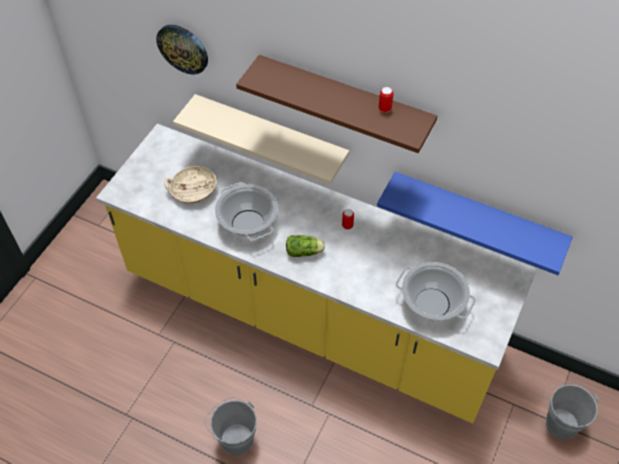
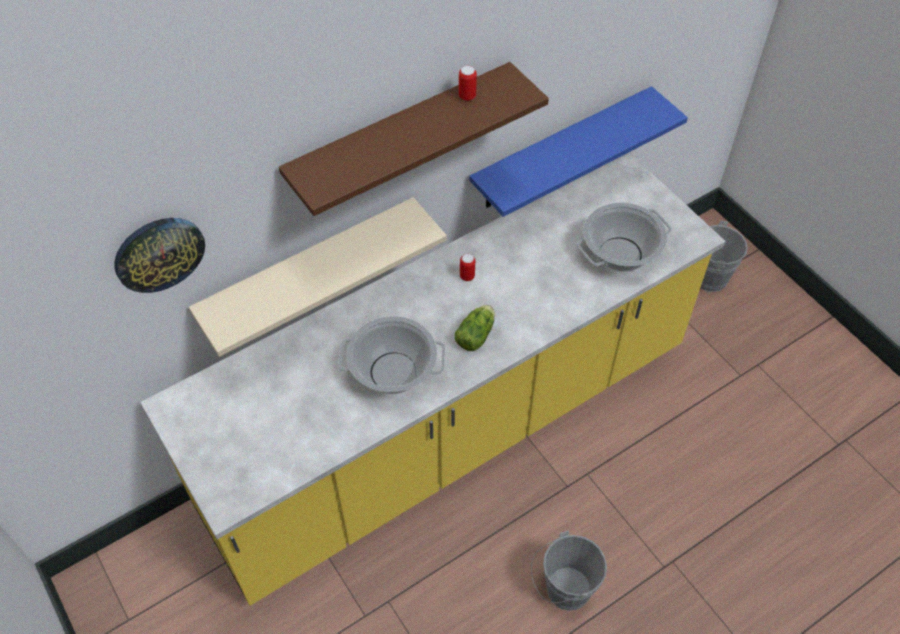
camera: 60 degrees left, 0 degrees up
(192, 190) = (294, 410): beige bowl -> none

